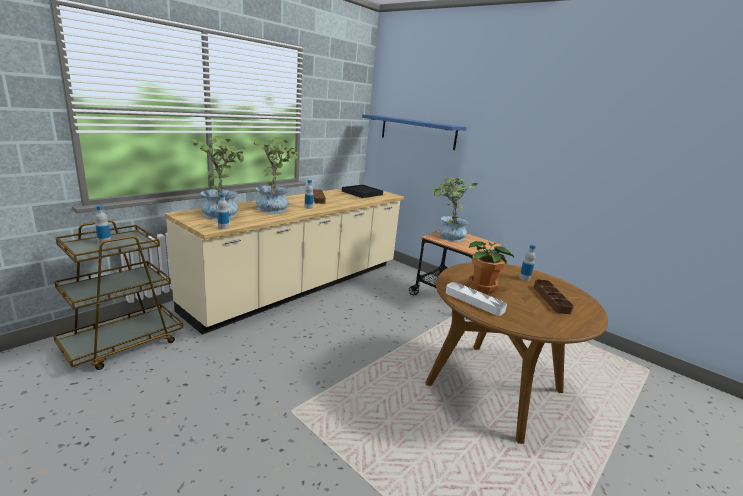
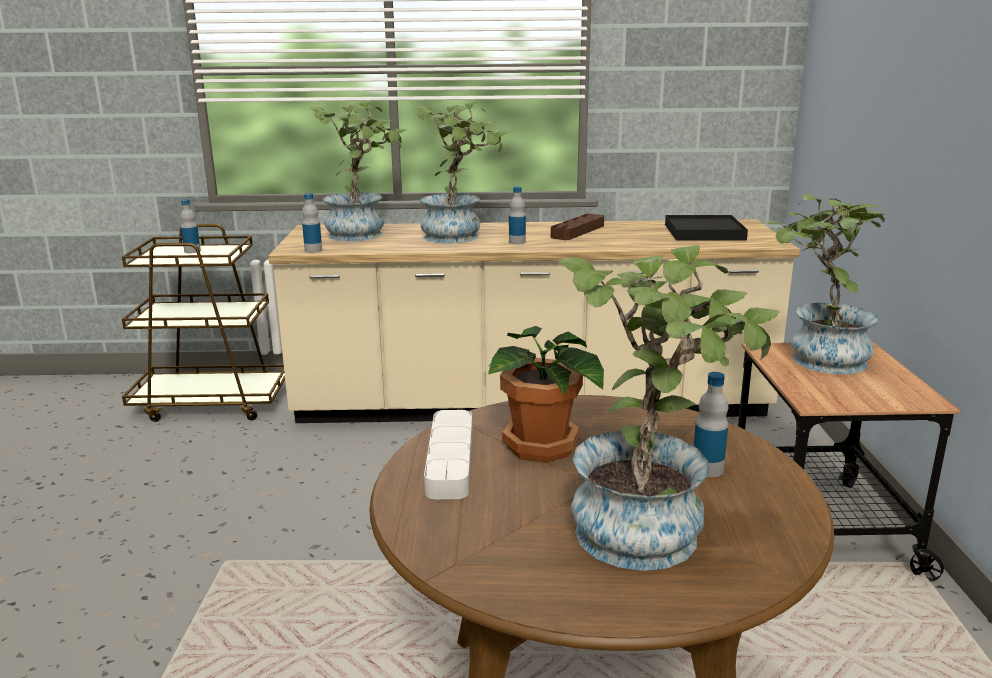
camera: 50 degrees right, 0 degrees up
(417, 132) = (862, 84): blue shelf -> none
(551, 299) = (651, 527): brown tray -> potted plant

